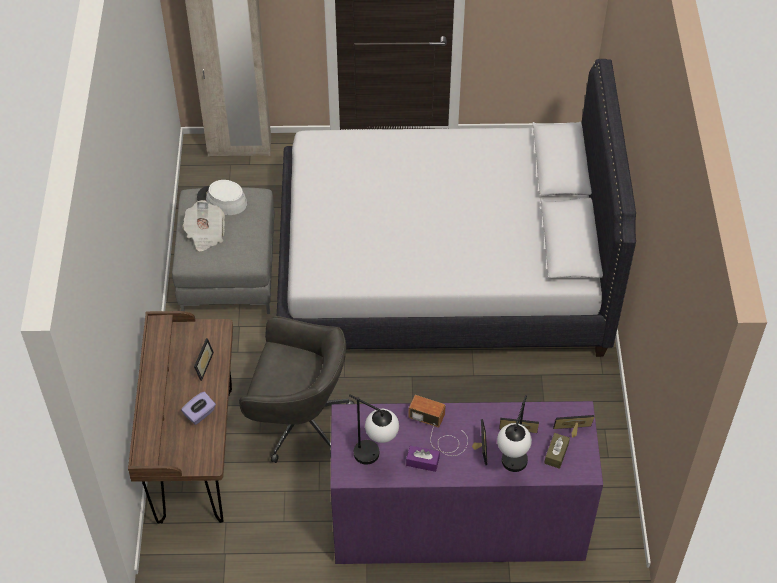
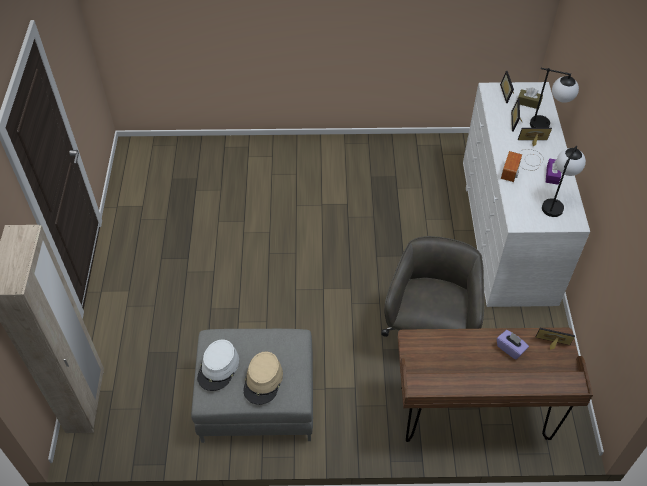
camera: 90 degrees left, 0 degrees up
(201, 365) = (455, 351): picture frame -> picture frame (552, 345)
(205, 234) = (263, 381): newspaper -> beige hat
(442, 269) = (263, 234): white bed -> none
(458, 521) = (507, 229): purple dresser -> white dresser

